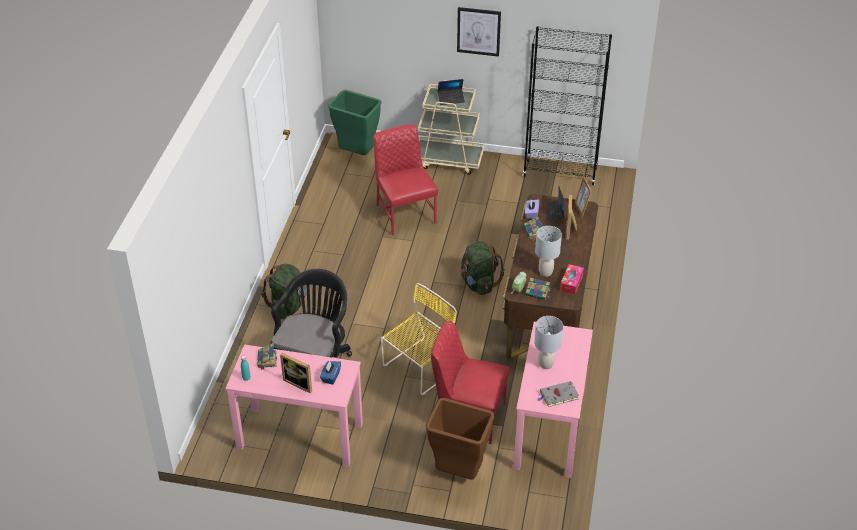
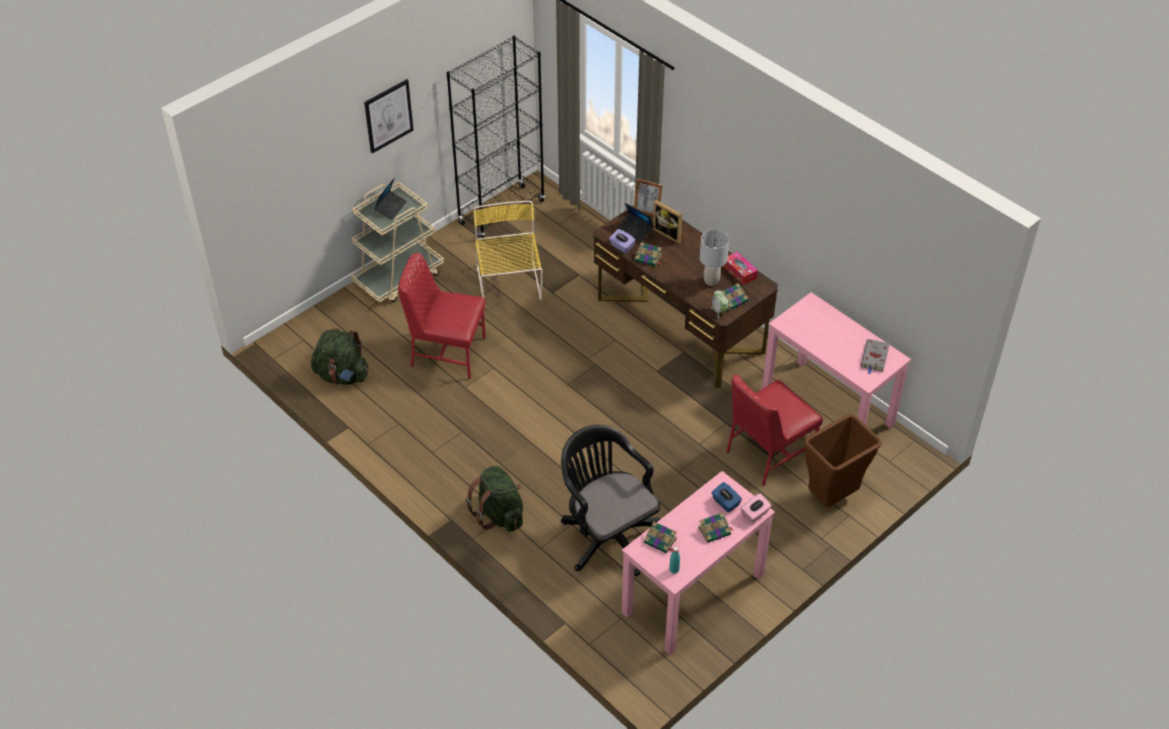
camera: 55 degrees left, 5 degrees up
(299, 383) = (715, 531): picture frame -> book
(333, 397) = (755, 514): none -> pink tissue box
(357, 154) = (314, 340): green trash can -> none
(420, 367) = (677, 455): yellow chair -> yellow chair (509, 285)
(478, 284) = (601, 353): green backpack -> green backpack (342, 375)
(545, 364) = (830, 345): grey table lamp -> none

